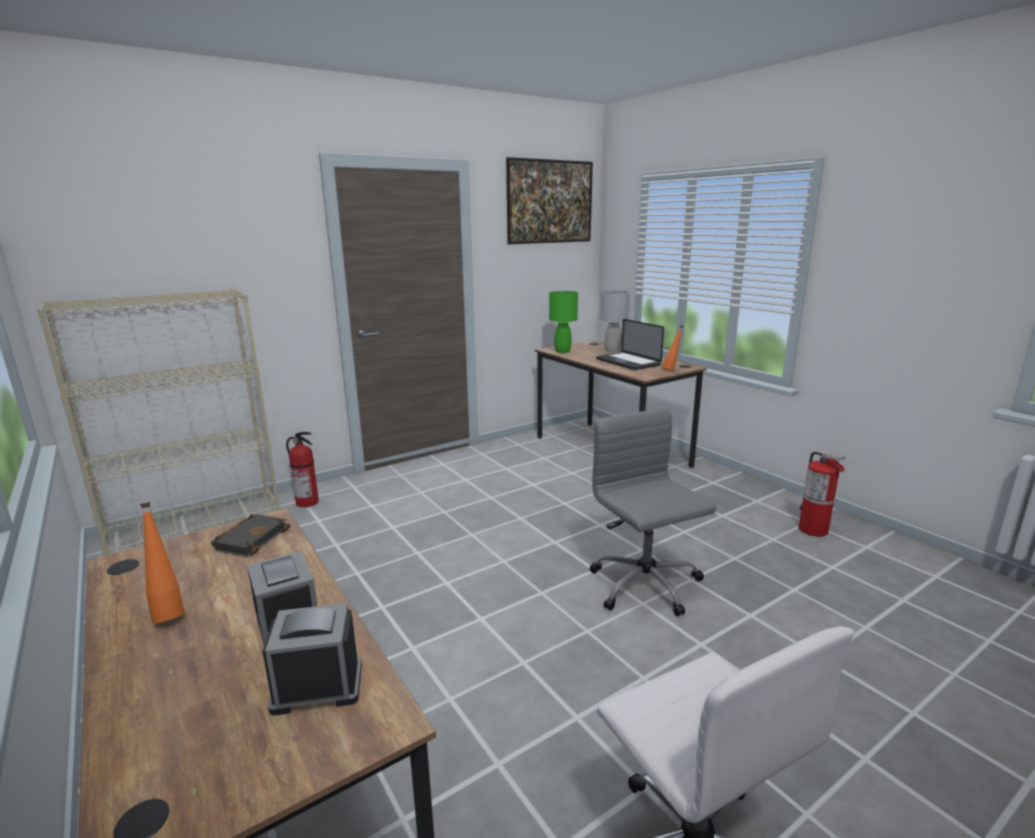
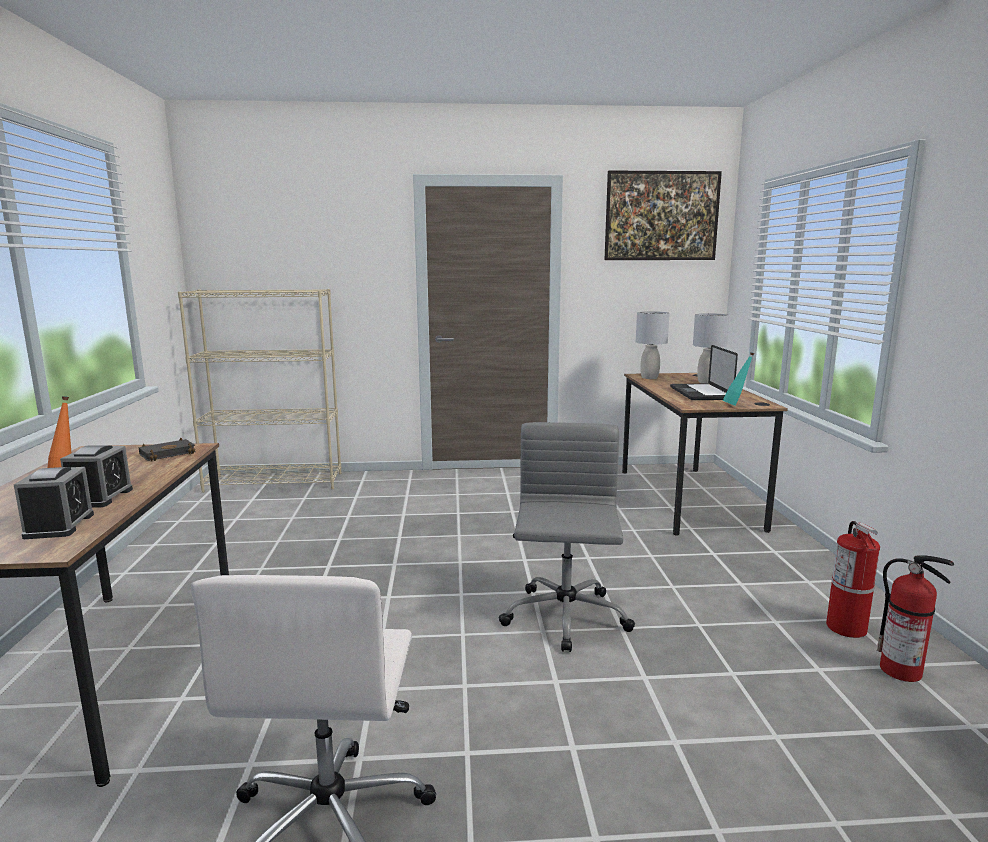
camera: 30 degrees right, 5 degrees down
(308, 502) = (364, 482): fire extinguisher -> fire extinguisher (902, 671)
(317, 687) = (59, 525): alarm clock -> alarm clock turned 60 degrees clockwise
(562, 351) = (649, 377): green table lamp -> grey table lamp
(671, 370) = (736, 405): orange bottle -> turquoise bottle

